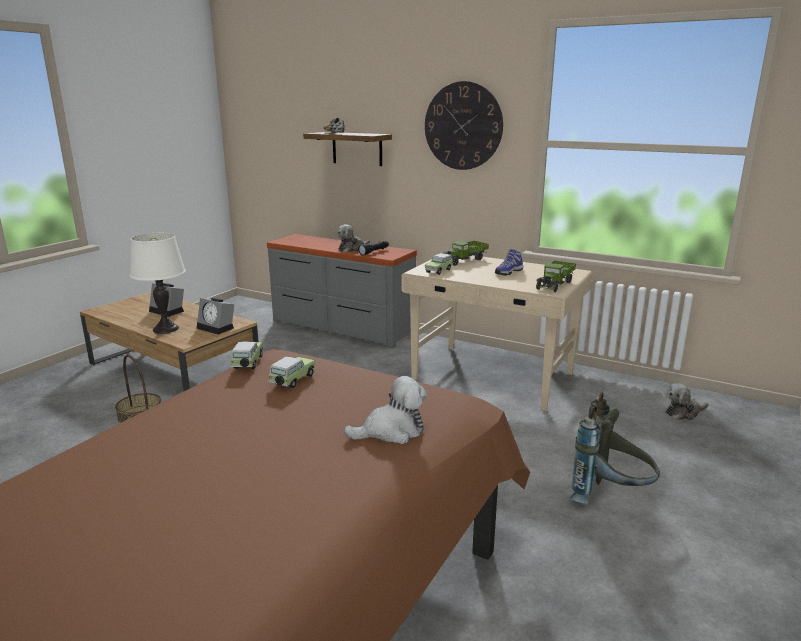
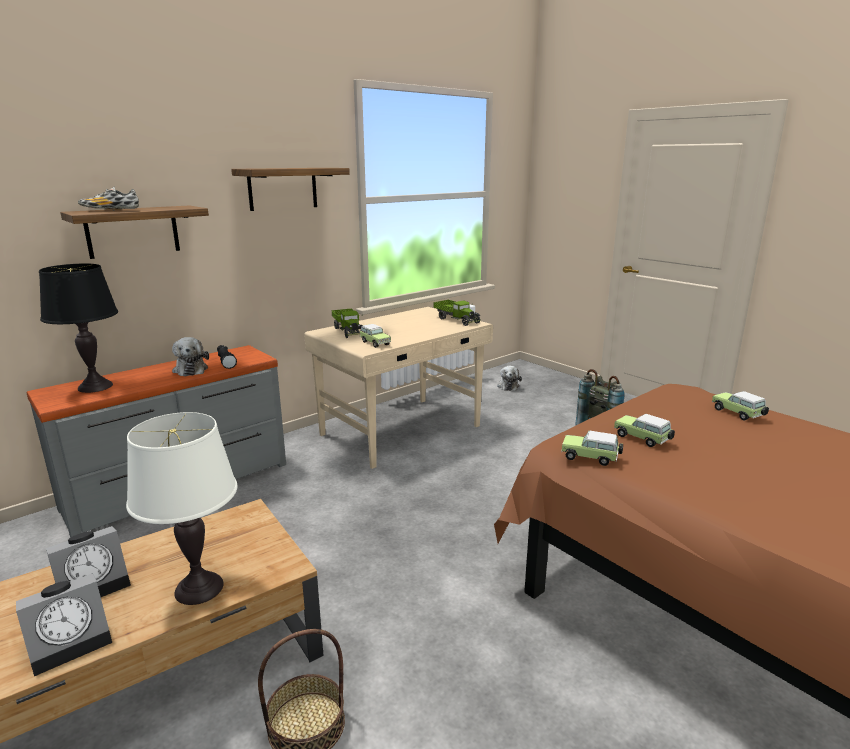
camera: 70 degrees left, 0 degrees up
(217, 327) = (251, 533): alarm clock -> alarm clock (73, 641)
(309, 241) = (95, 386): none -> black table lamp
(391, 431) = (738, 414): plush toy -> toy car
(463, 126) = (283, 188): wall clock -> shelf
(508, 272) = (407, 325): shoe -> none

